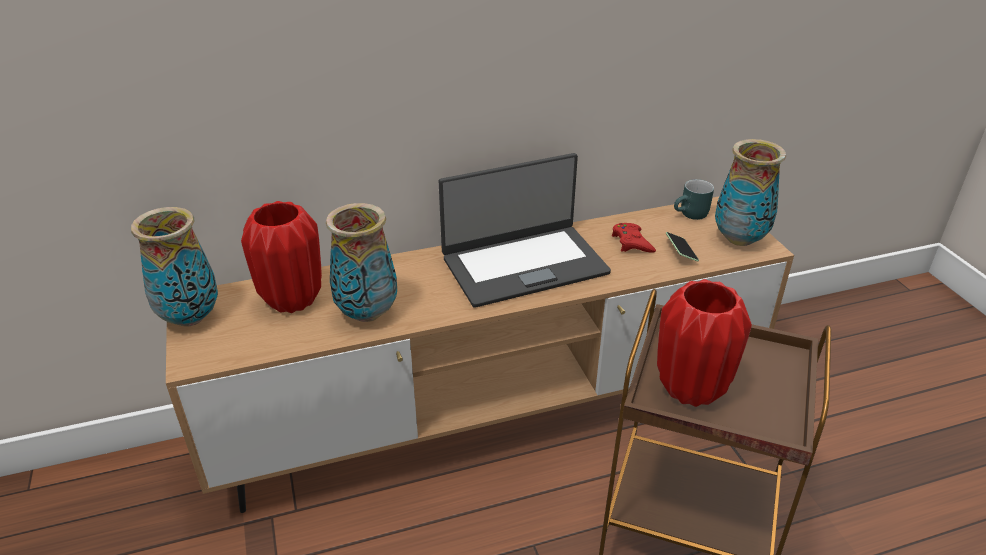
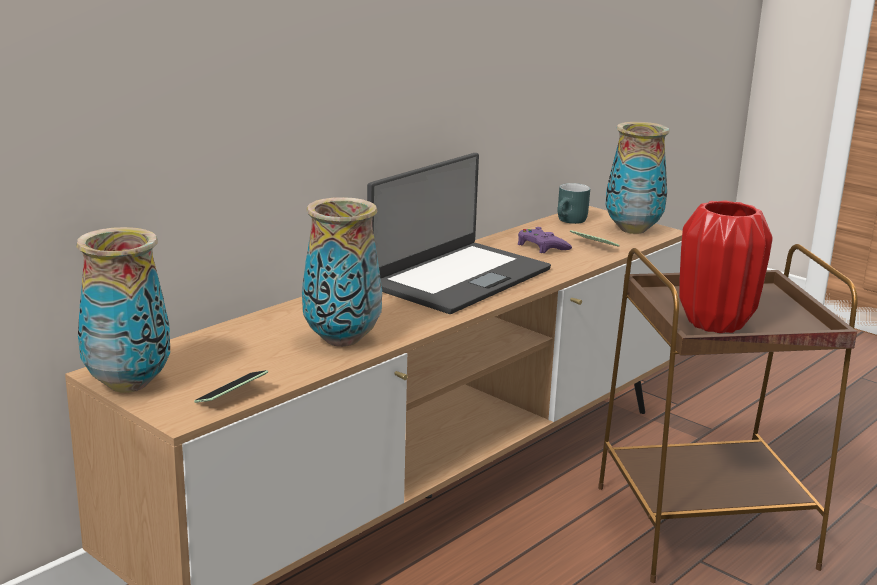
camera: 30 degrees left, 15 degrees down
(238, 352) = (232, 396): none -> phone
(293, 300) = (240, 346): red vase -> none
(632, 242) = (541, 247): red game controller -> purple game controller

